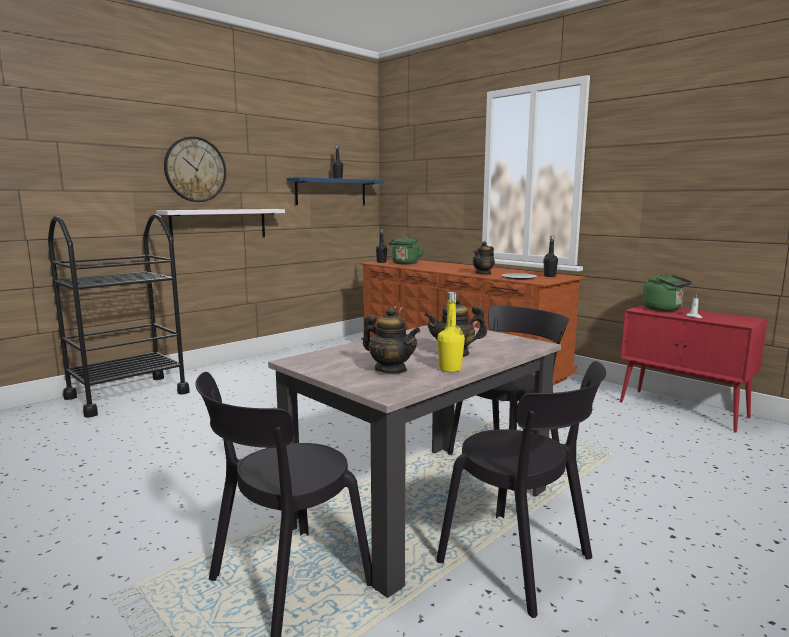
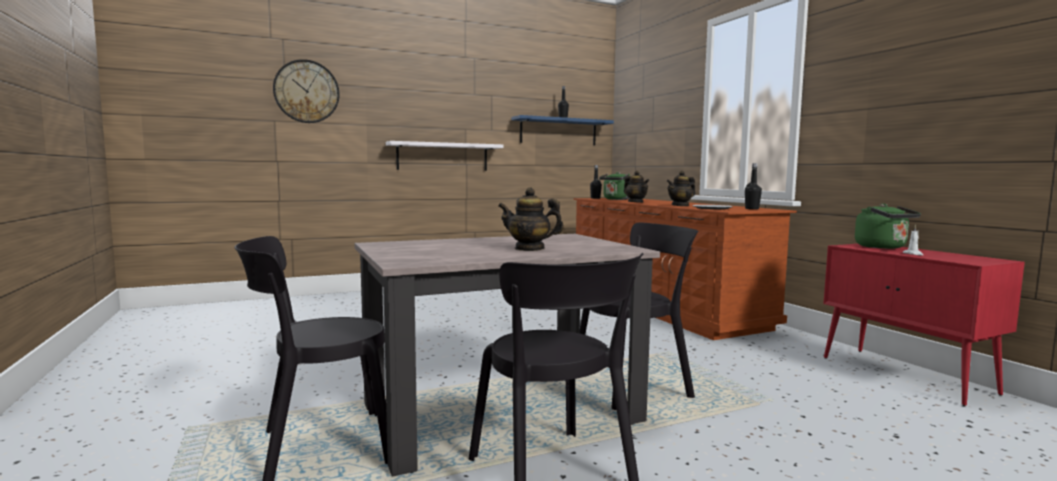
camera: 20 degrees right, 5 degrees down
(127, 395) = (341, 299): black cart -> none
(195, 169) = (423, 107): wall clock -> wall clock (306, 91)
(390, 370) = (442, 252): teapot -> teapot (635, 202)
(450, 369) = (498, 256): yellow bottle -> none

